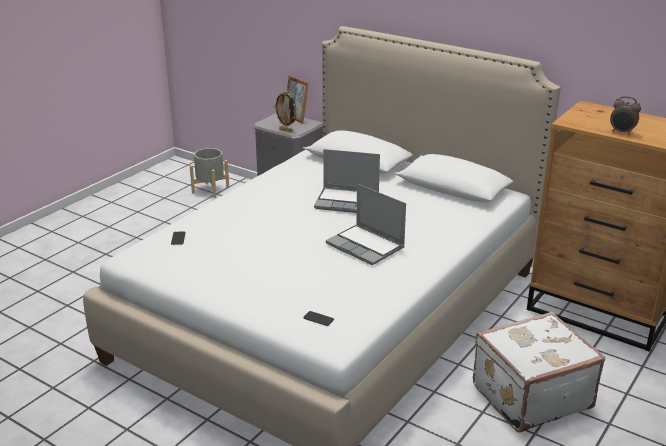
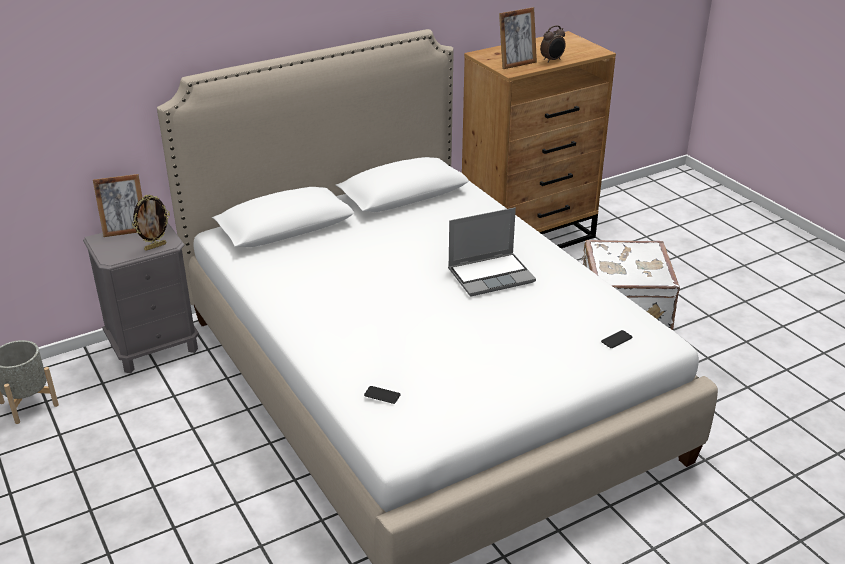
camera: 65 degrees left, 5 degrees up
(348, 202) = (384, 259): laptop -> none
(587, 121) = (516, 64): none -> picture frame

